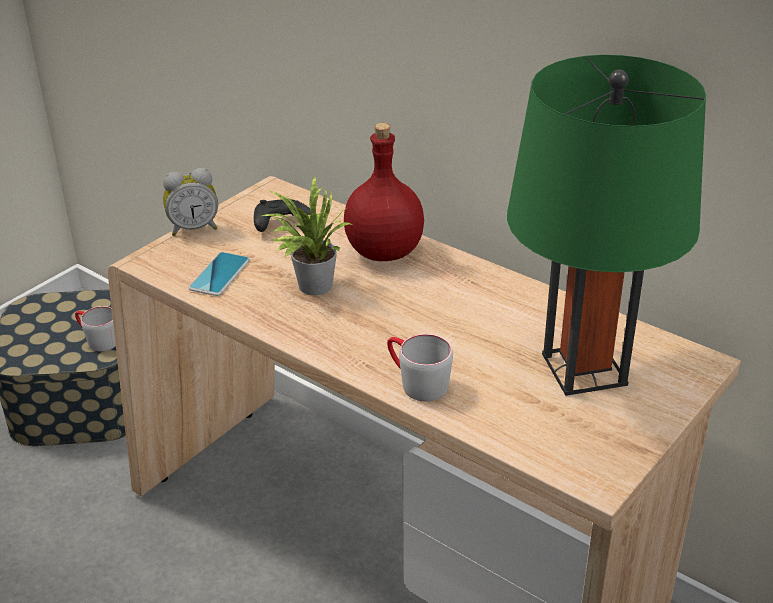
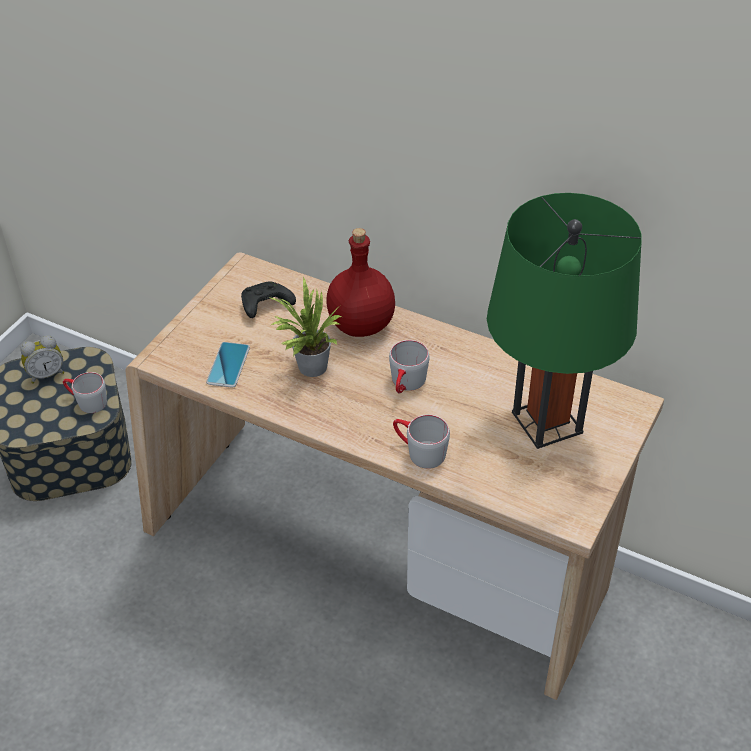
camera: 10 degrees left, 10 degrees up
(193, 228) = (190, 318): alarm clock -> alarm clock (46, 374)
(420, 314) = (406, 385): none -> grey mug

